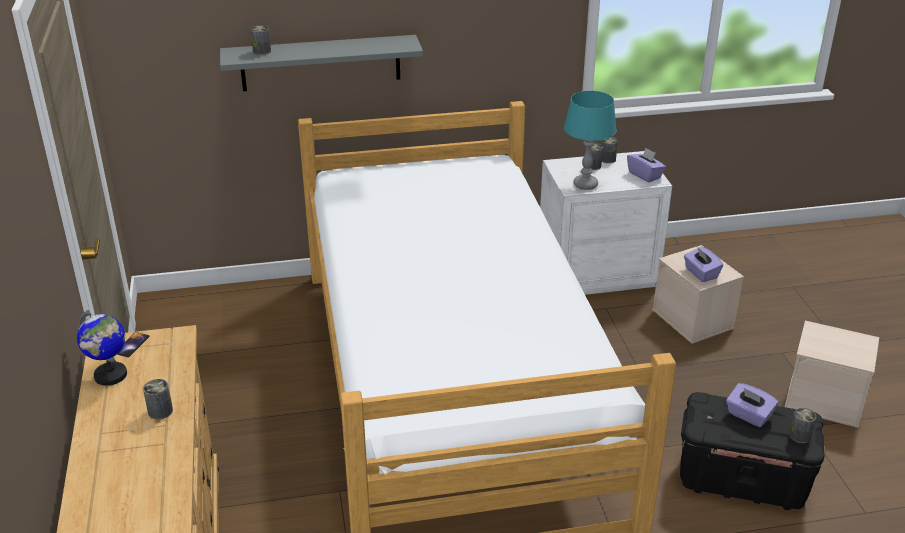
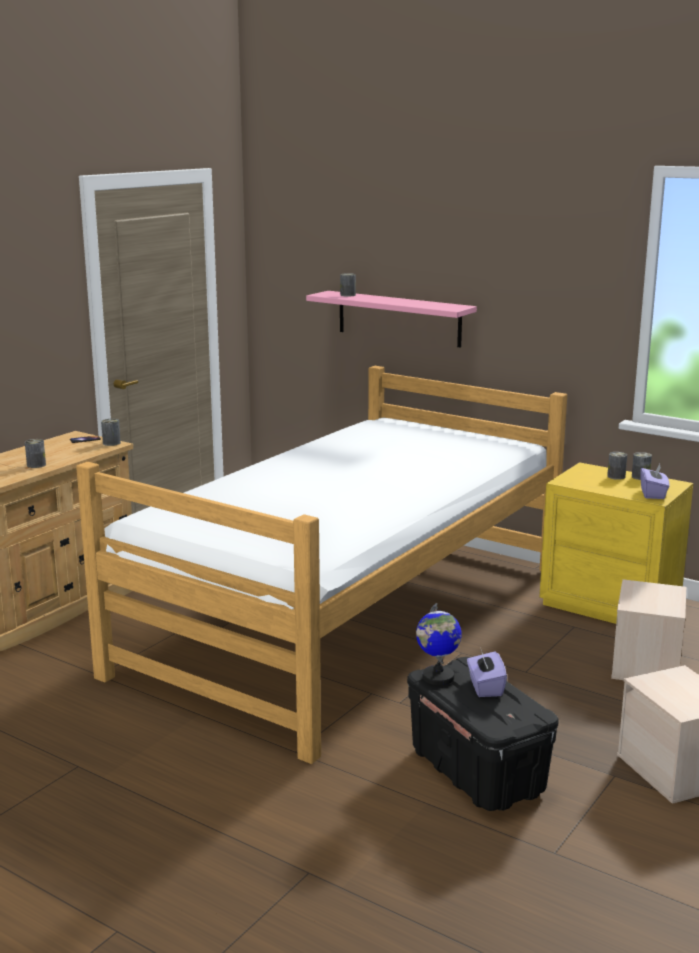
camera: 45 degrees right, 15 degrees down
(110, 375) = (48, 446): globe -> globe (438, 677)
(320, 63) = (399, 318): grey shelf -> pink shelf
(585, 184) = (582, 483): turquoise table lamp -> none
(596, 273) = (610, 604): white nightstand -> yellow nightstand
(700, 273) = (642, 600): purple tissue box -> none
(800, 436) = (504, 718): can -> can (111, 443)

